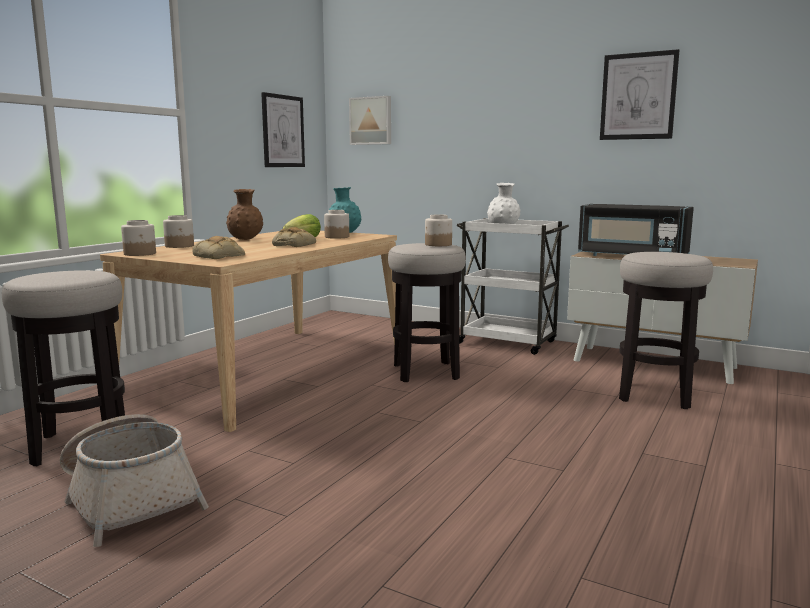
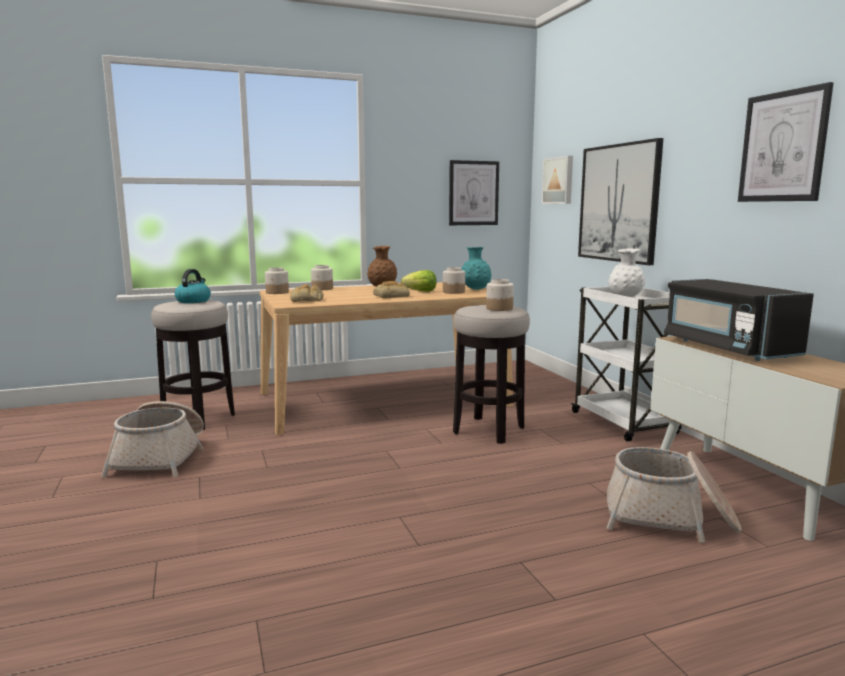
camera: 40 degrees right, 0 degrees up
(62, 272) = (193, 301): none -> kettle
(459, 143) = (618, 203): none -> picture
(655, 395) = (669, 518): stool -> basket

